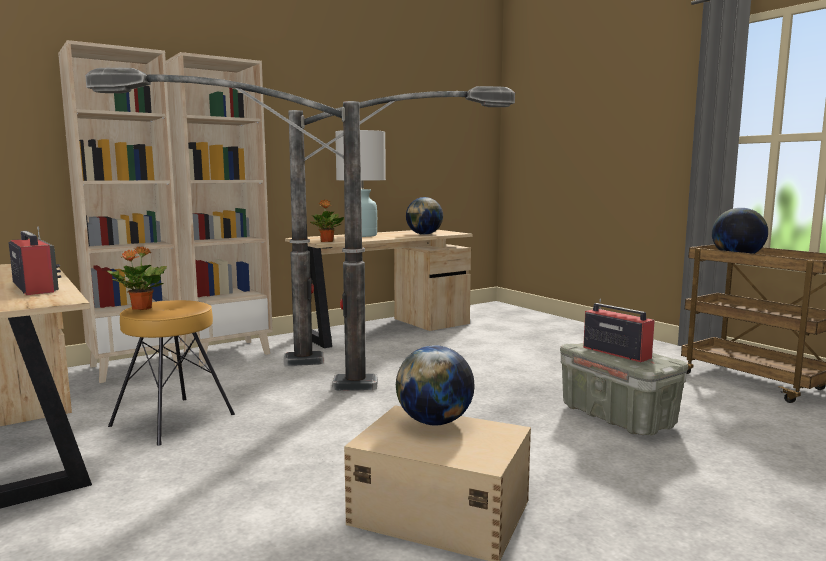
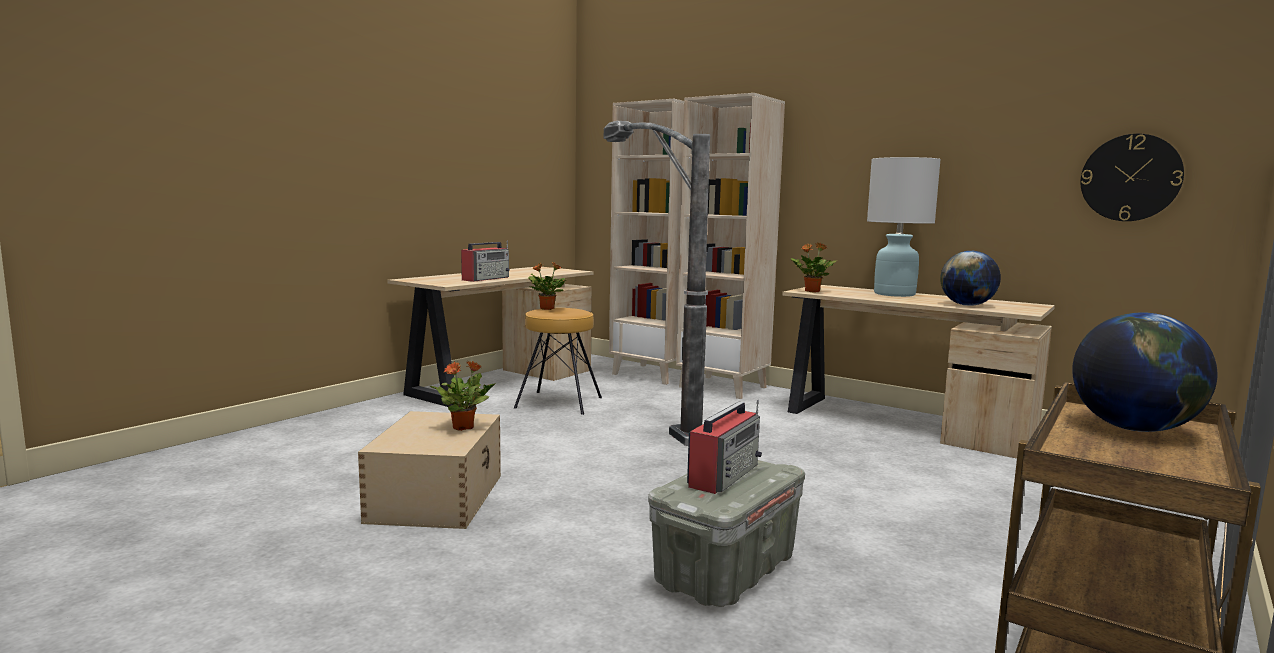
camera: 70 degrees right, 0 degrees up
(398, 357) = (805, 442): floor lamp -> none
(435, 422) = (464, 427): globe -> potted plant
(454, 149) = (1130, 178): none -> wall clock

